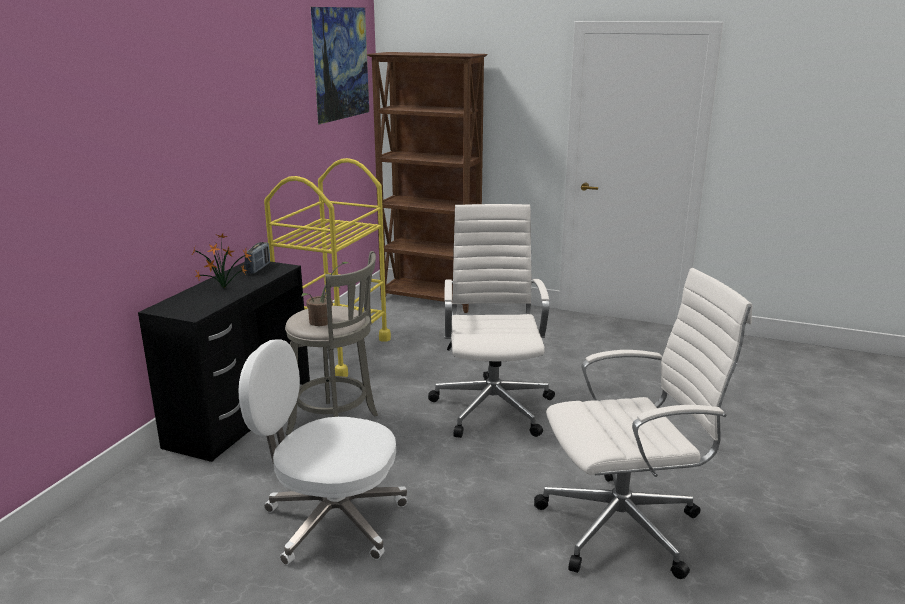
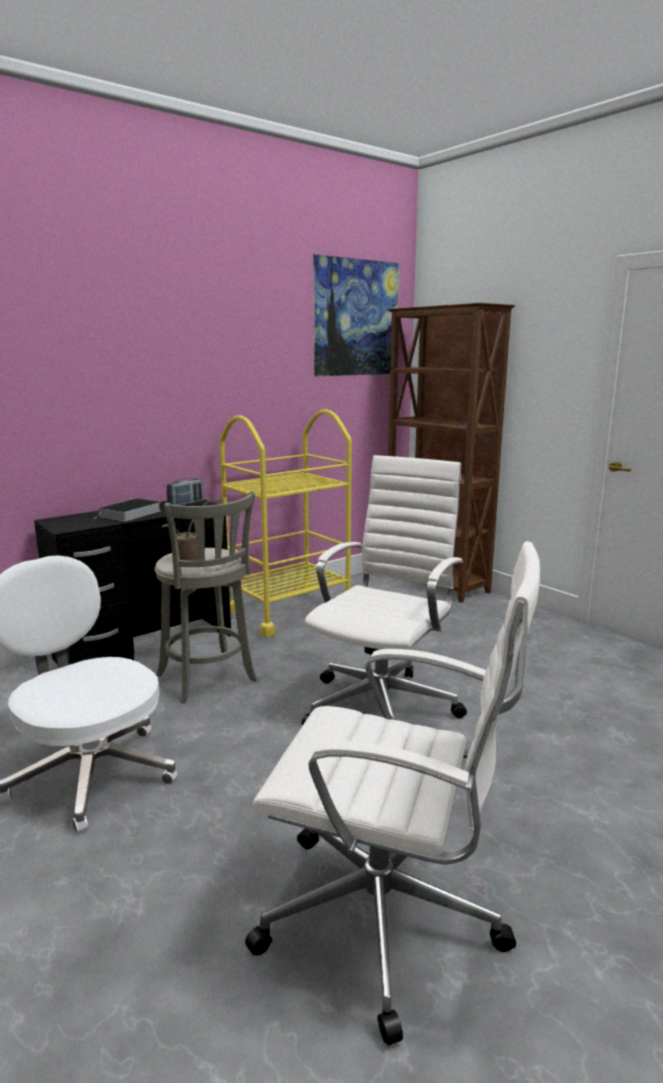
camera: 30 degrees right, 5 degrees down
(225, 288) = (129, 514): potted plant -> book

